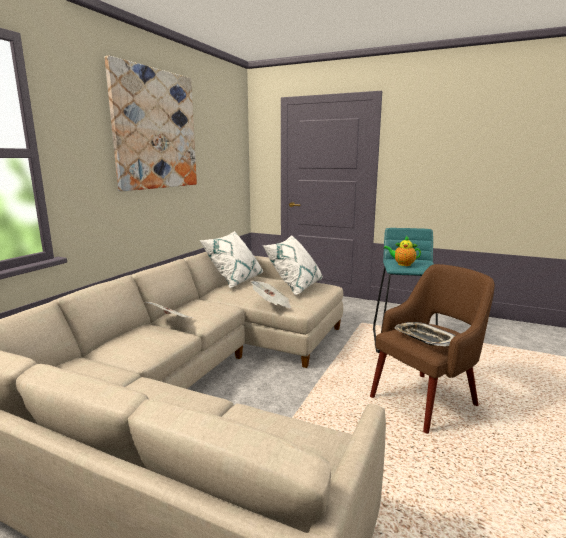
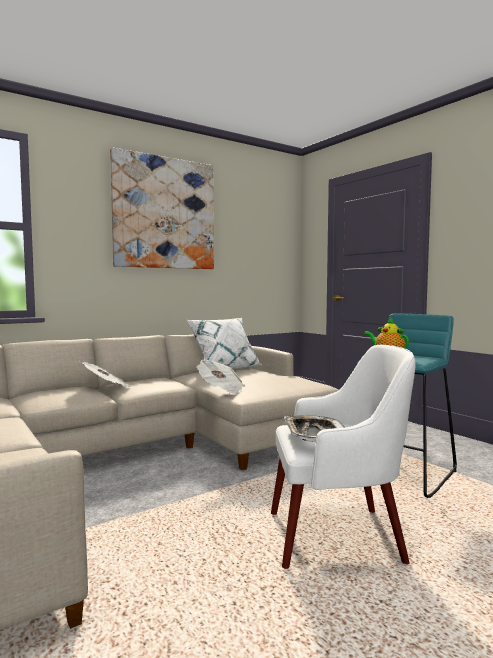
camera: 30 degrees right, 10 degrees down
(295, 287) = (277, 380): white pillow -> none
(425, 400) = (337, 537): brown armchair -> white armchair

